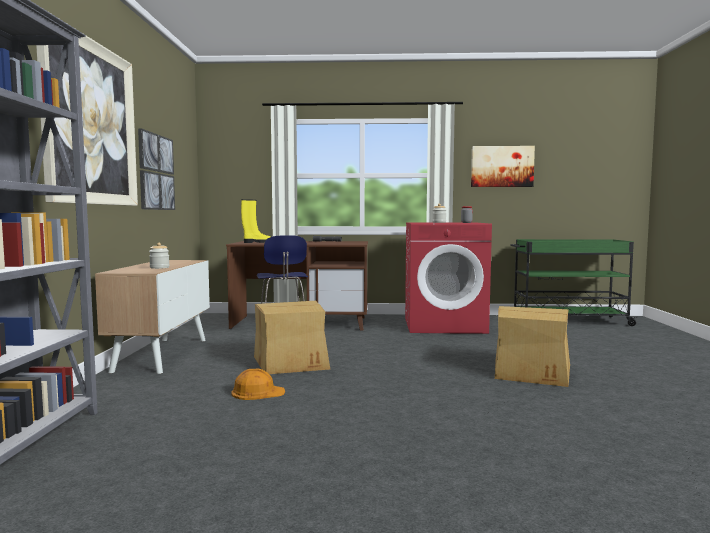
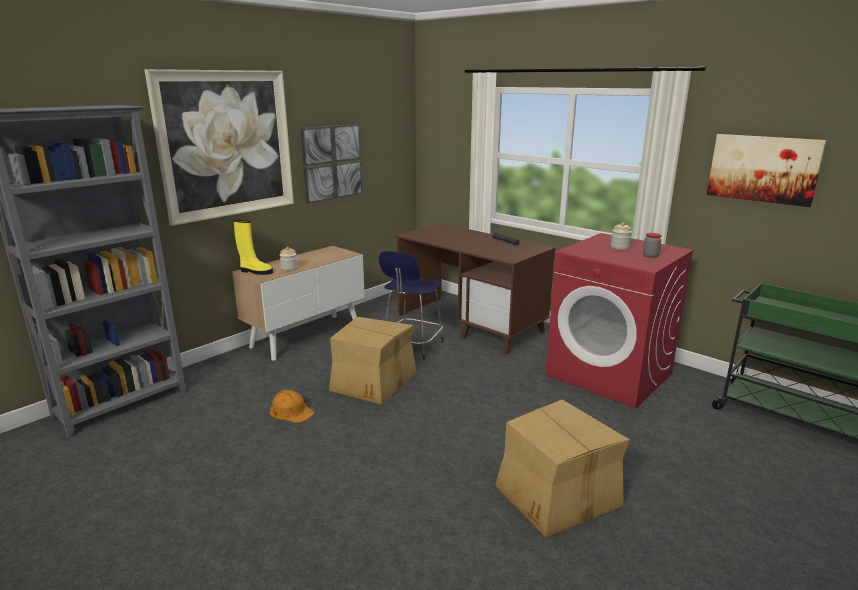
camera: 40 degrees right, 15 degrees up
(256, 242) = (433, 233): yellow boot -> yellow boot (255, 272)

